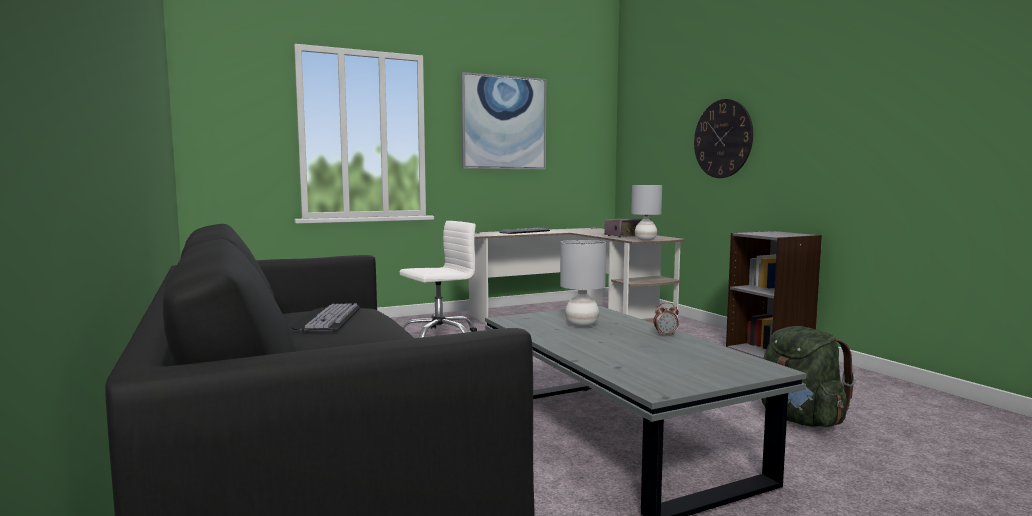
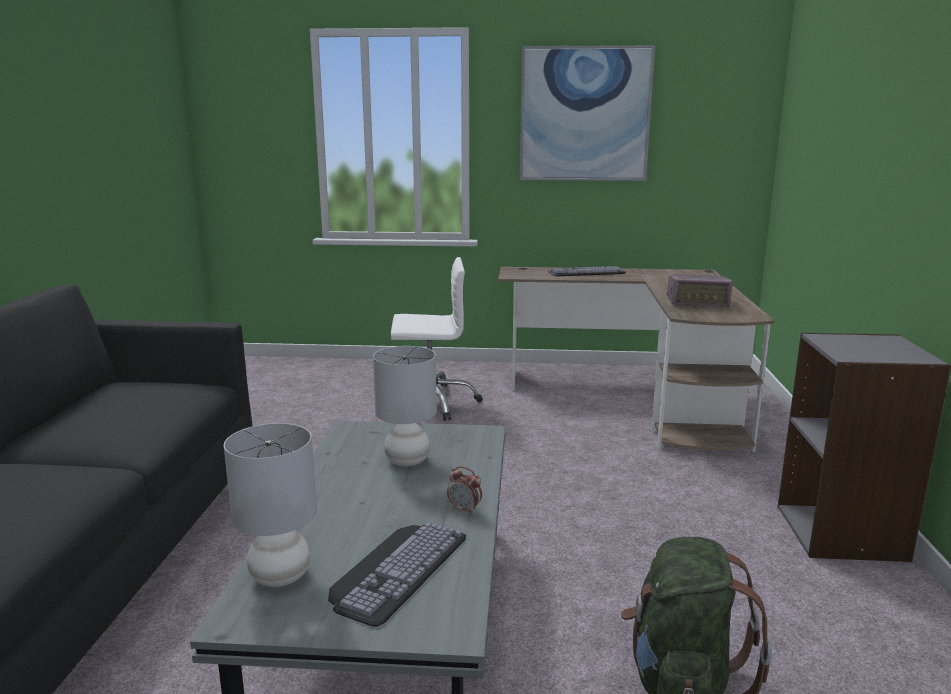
camera: 30 degrees right, 10 degrees up
(325, 319) = (122, 405): keyboard -> keyboard (396, 567)
(645, 239) = (701, 316): grey table lamp -> grey table lamp (280, 576)
(722, 139) = (874, 158): wall clock -> none

